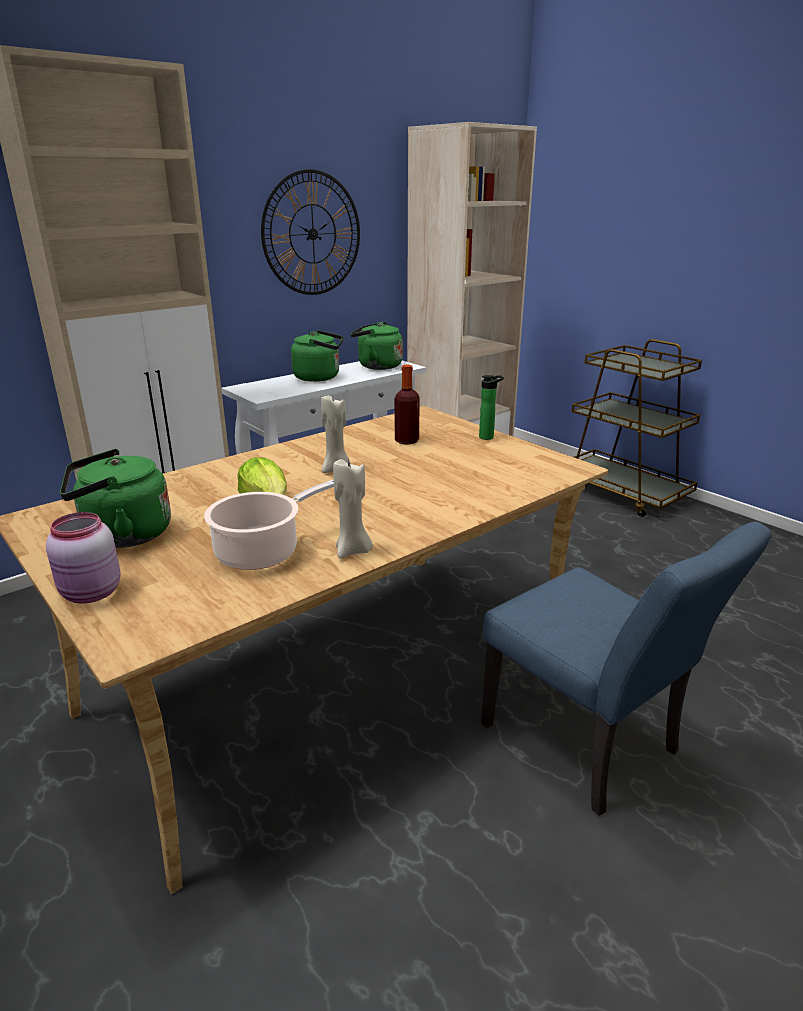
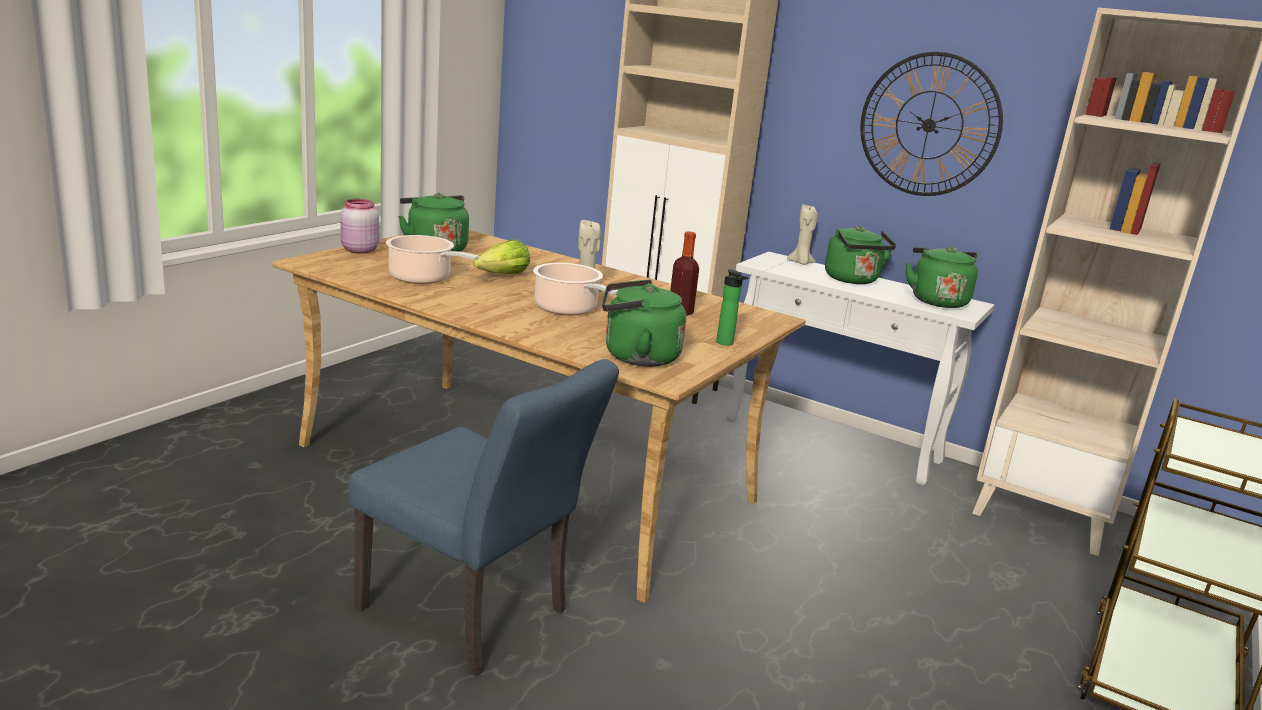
camera: 70 degrees right, 5 degrees down
(353, 551) = (431, 299): beige candle -> beige candle (801, 263)
(396, 483) = (568, 309): none -> cooking pot
(528, 472) = (636, 357): none -> green kettle
(590, 746) = (474, 616): blue chair -> blue chair turned 90 degrees counterclockwise

